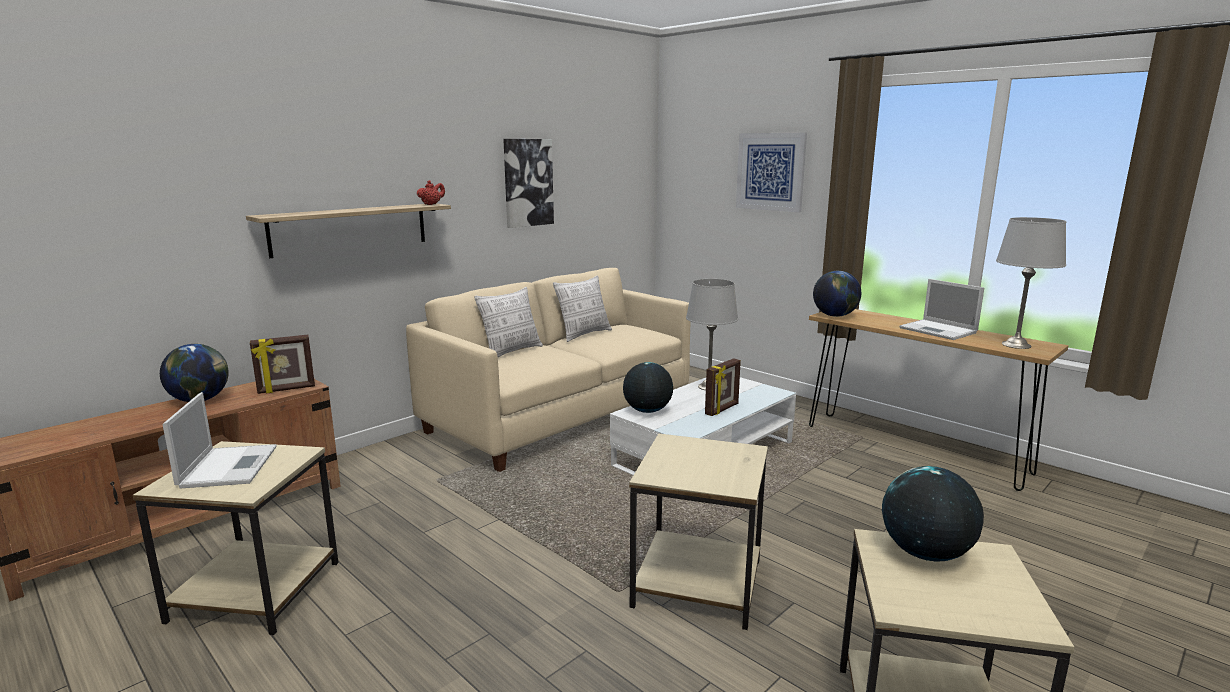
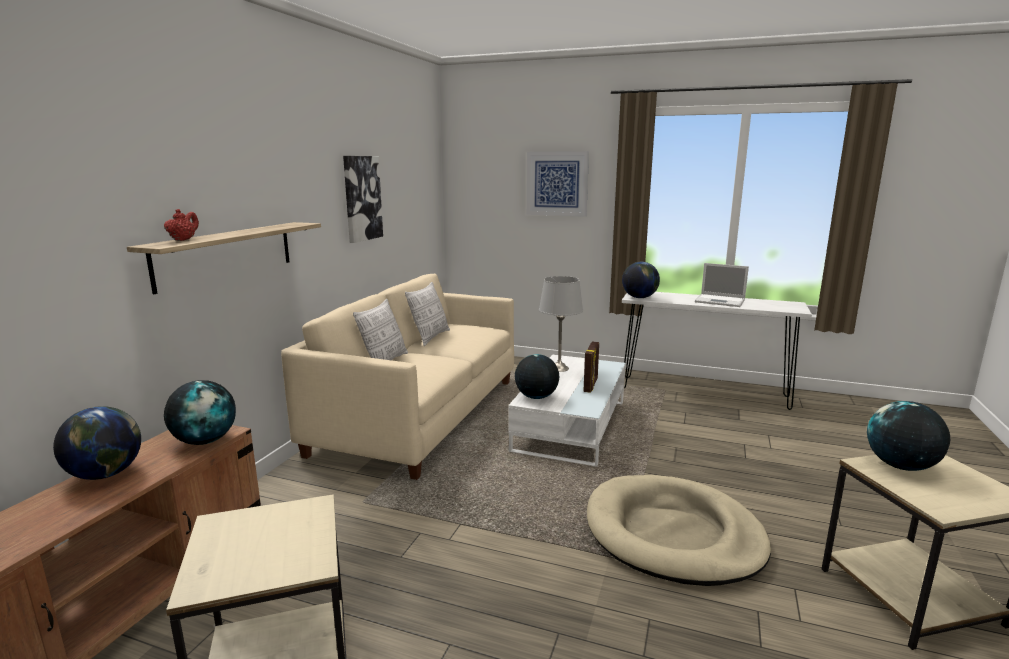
camera: 25 degrees left, 0 degrees up
(229, 466) = (249, 542): laptop -> none
(286, 389) = (205, 441): picture frame -> globe
(431, 204) = (300, 223): red teapot -> red teapot (183, 240)
(699, 584) = (673, 534): beige side table -> beige dog bed
(912, 449) = (703, 392): brown console table -> white console table
(1015, 345) = (778, 306): grey table lamp -> none

